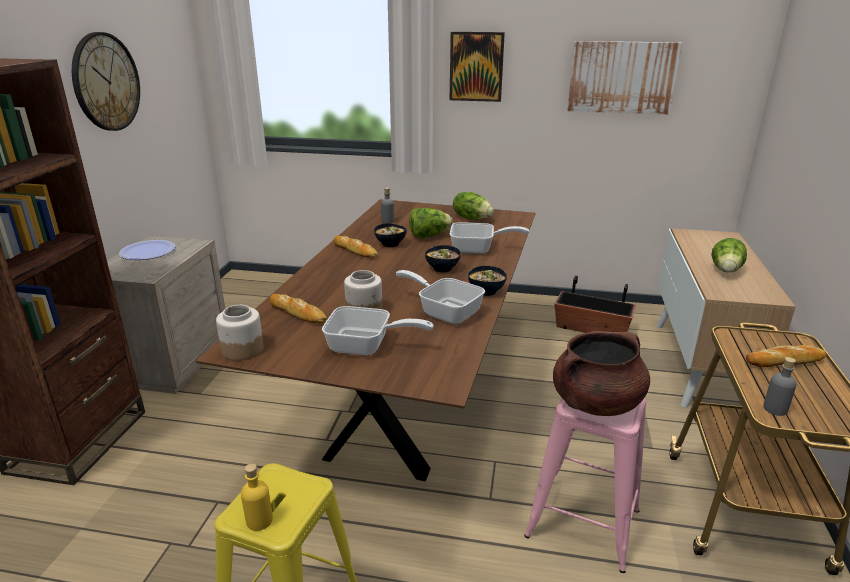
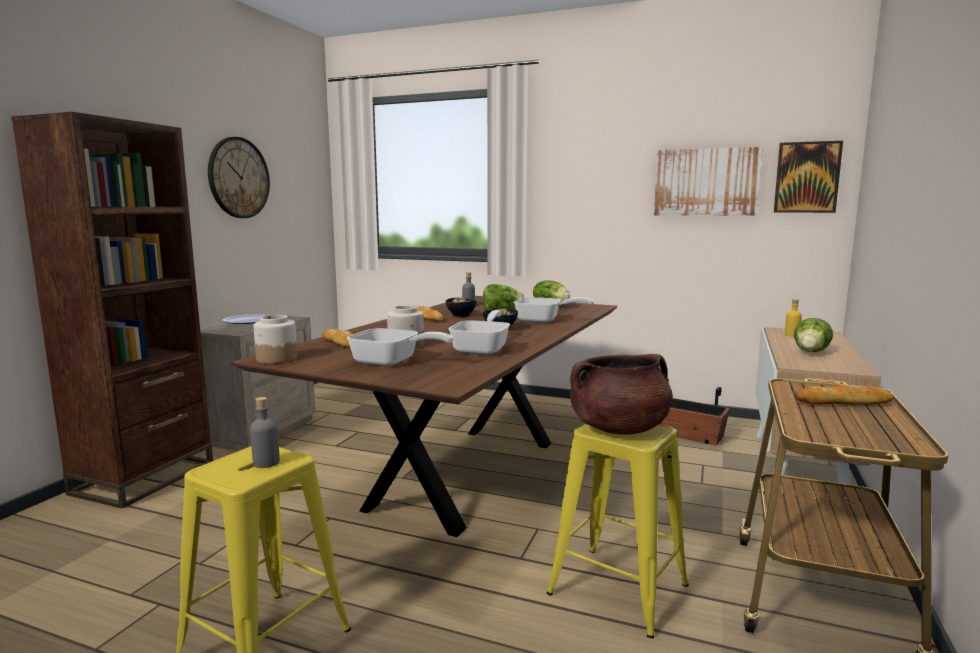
camera: 10 degrees right, 15 degrees down
(259, 520) = (226, 474): yellow bottle -> yellow bottle (792, 335)
(445, 311) = (483, 349): frying pan -> frying pan turned 60 degrees clockwise
(476, 66) = (567, 177): picture -> picture (807, 177)
(487, 291) = (534, 341): bowl -> none
(583, 523) = (618, 589): pink stool -> yellow stool
(775, 409) = (813, 431): grey bottle -> grey bottle (266, 463)

